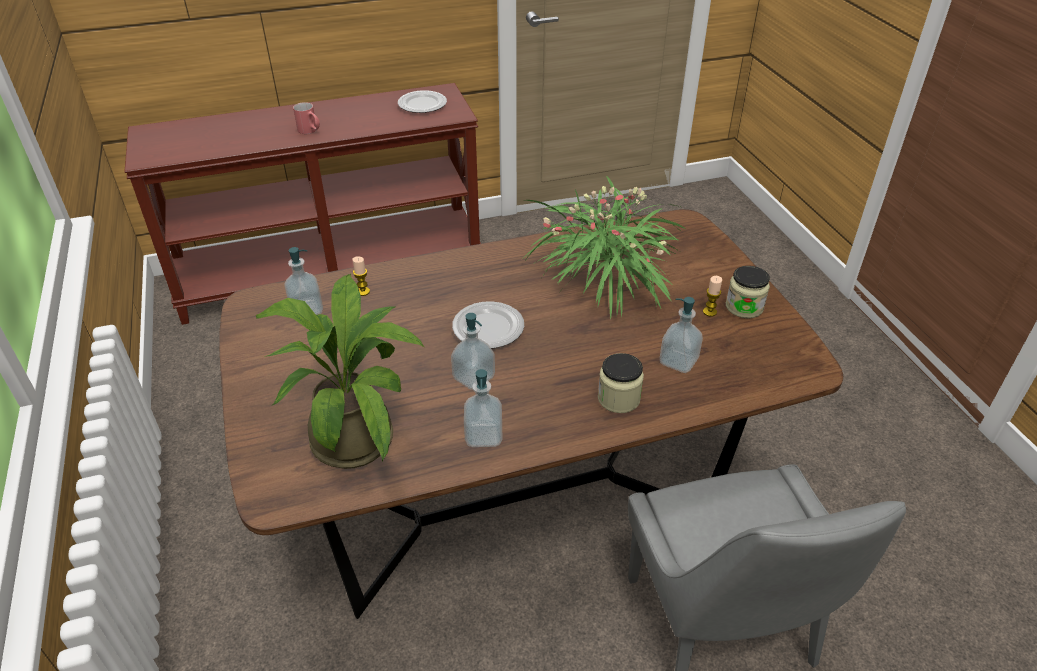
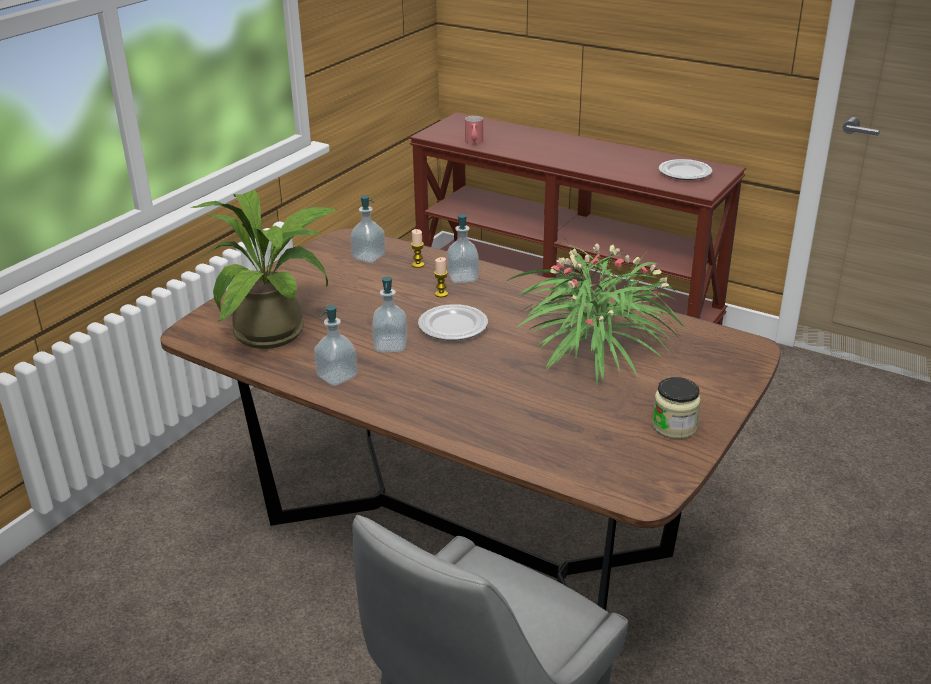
camera: 50 degrees right, 10 degrees down
(310, 131) = (564, 158): red mug -> red mug (474, 143)
(618, 398) = (455, 414): jar -> none
(678, 361) = (543, 422): soap dispenser -> soap dispenser (463, 278)
(709, 312) = (636, 411): candle -> candle (441, 294)

